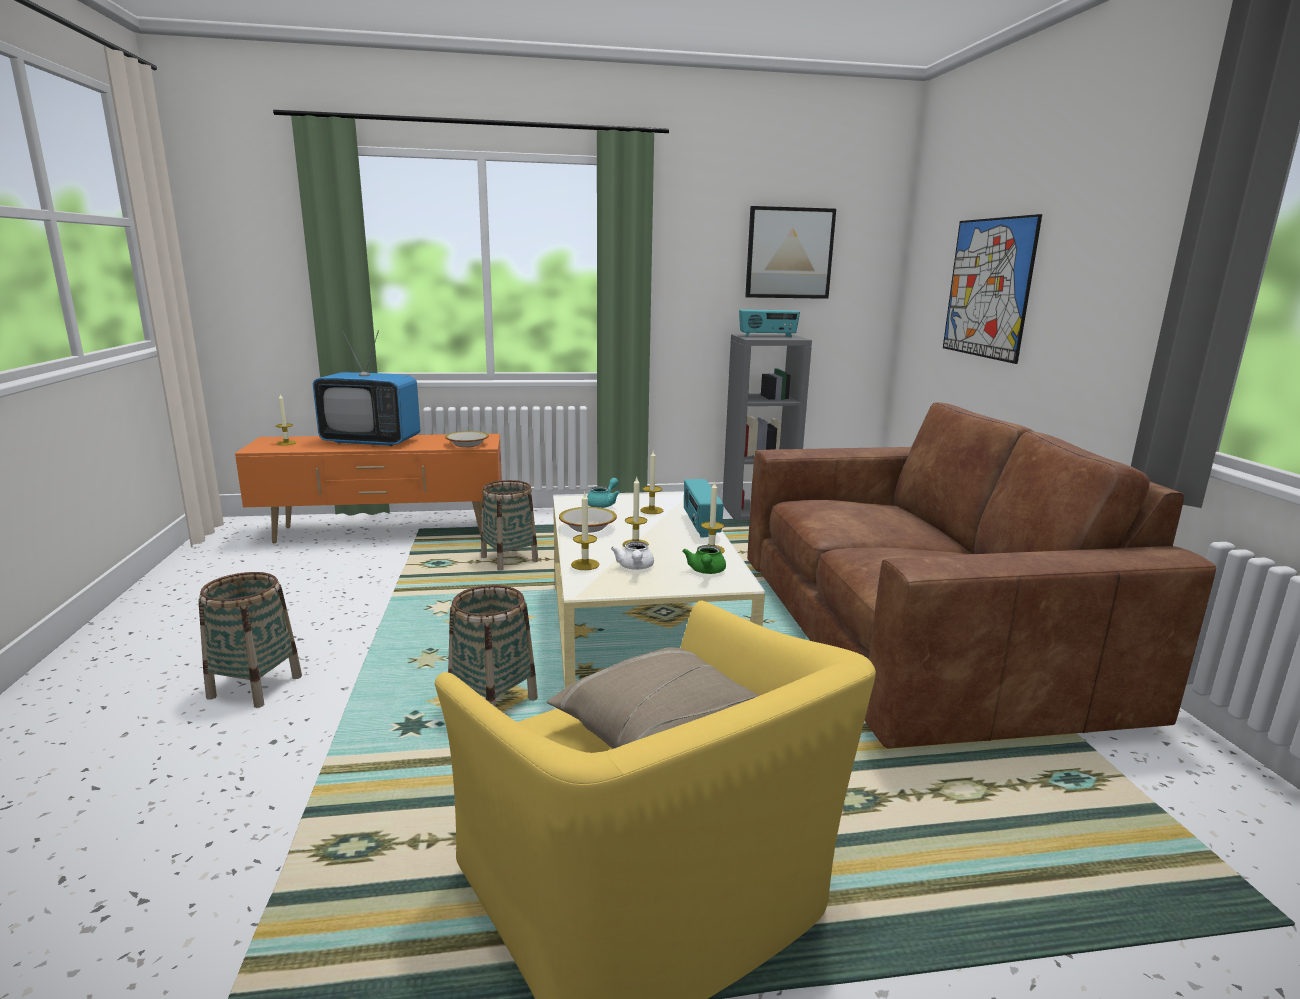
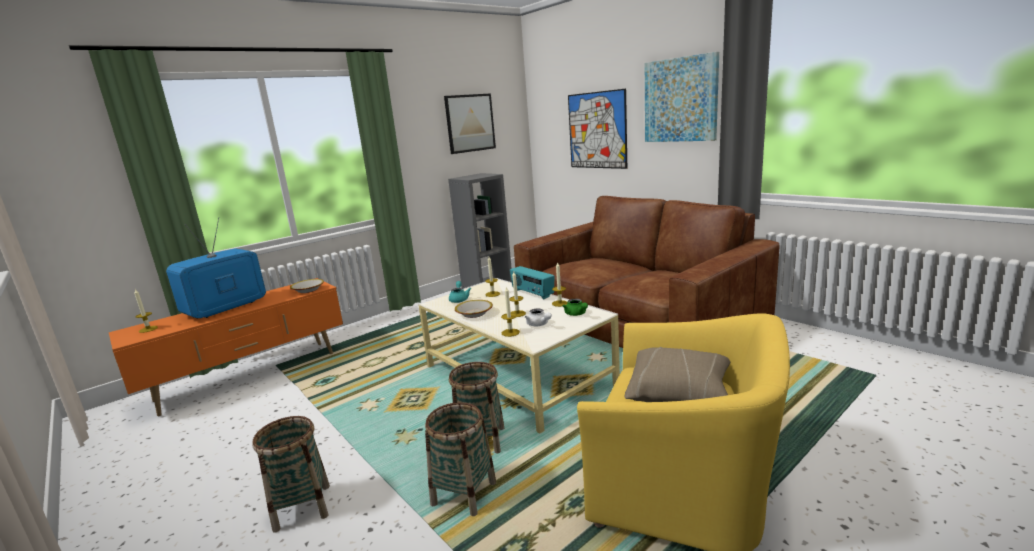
camera: 30 degrees left, 0 degrees up
(371, 441) = (225, 308): television -> television turned 150 degrees clockwise
(509, 560) = (373, 362): basket -> basket (464, 494)
(767, 336) = (474, 176): radio -> none
(1122, 243) = (680, 100): none -> picture

